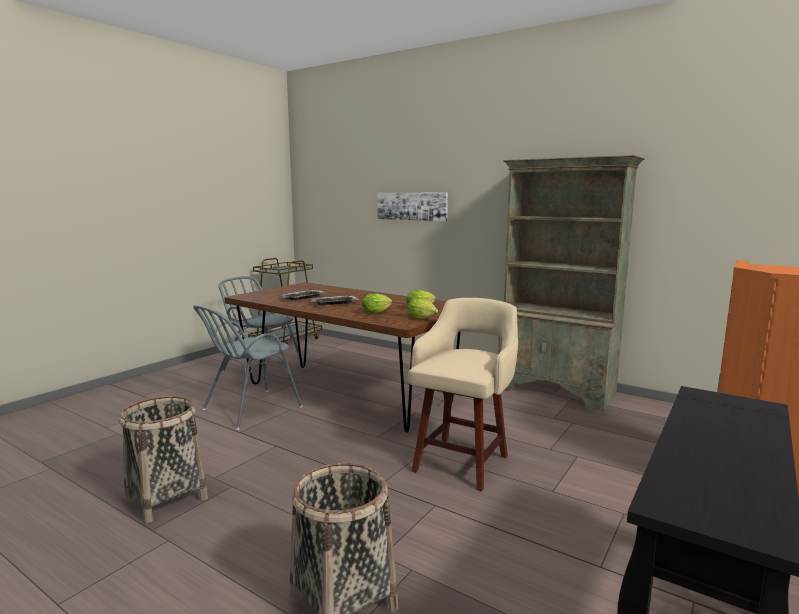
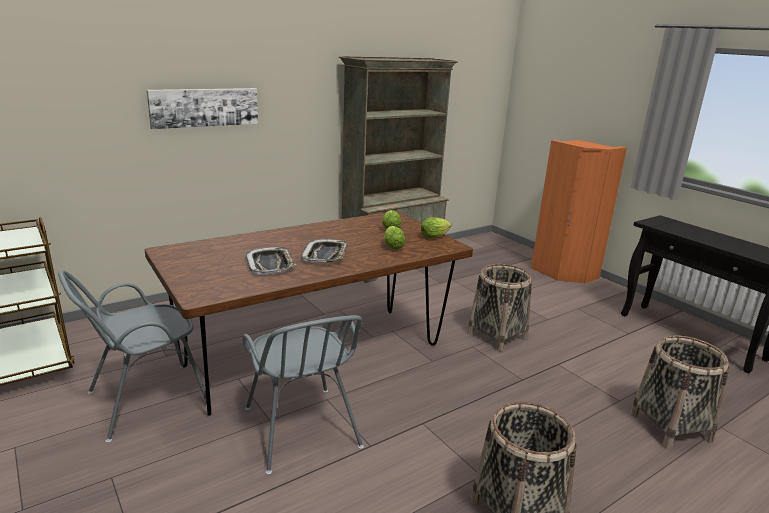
camera: 70 degrees left, 10 degrees up
(463, 462) = (497, 336): beige stool -> basket

